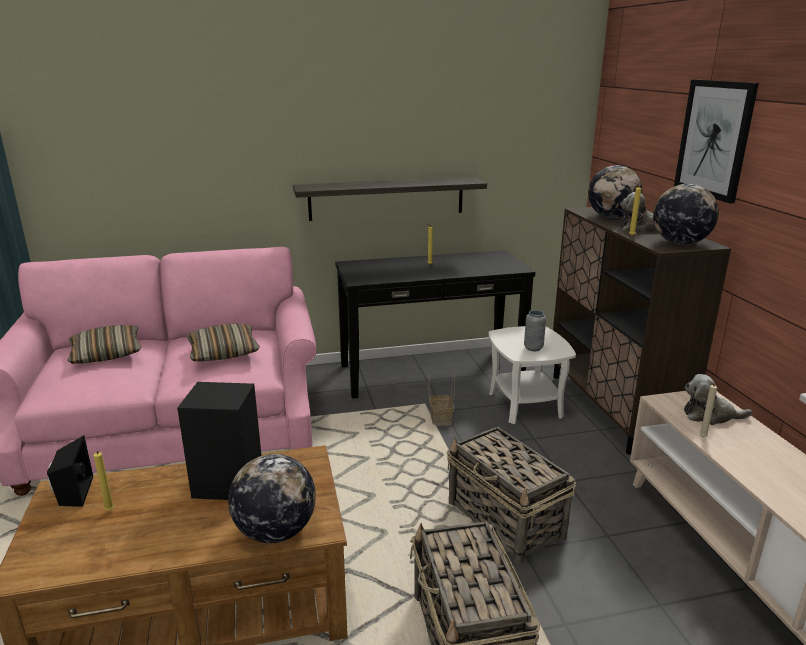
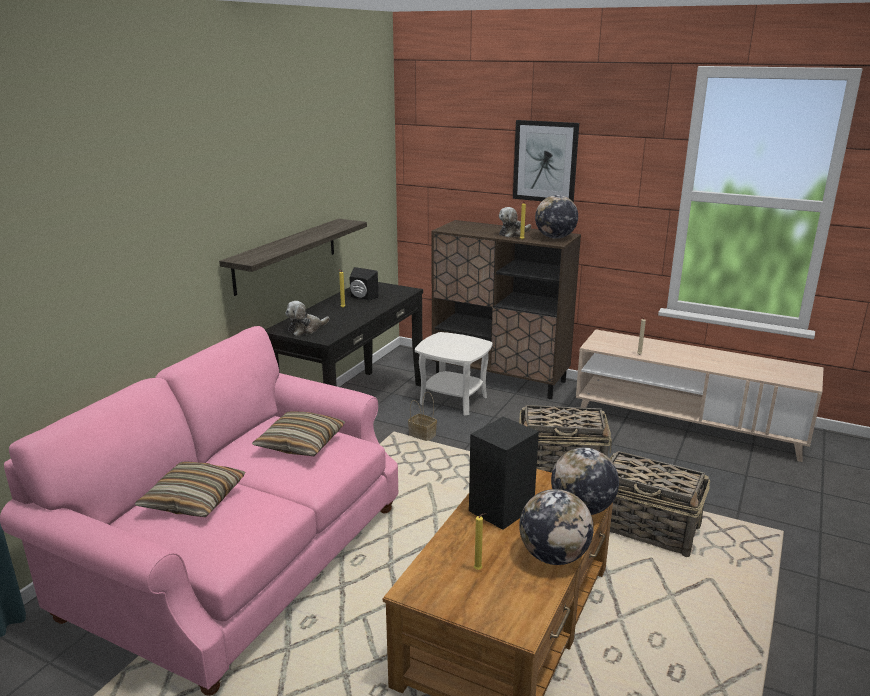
camera: 50 degrees left, 0 degrees up
(72, 493) = (428, 583): black speaker -> black speaker (362, 298)
(533, 348) = (464, 348): grey vase -> none
(611, 217) = (476, 230): globe -> globe (553, 556)
(710, 415) = (622, 343): plush toy -> plush toy (306, 329)

